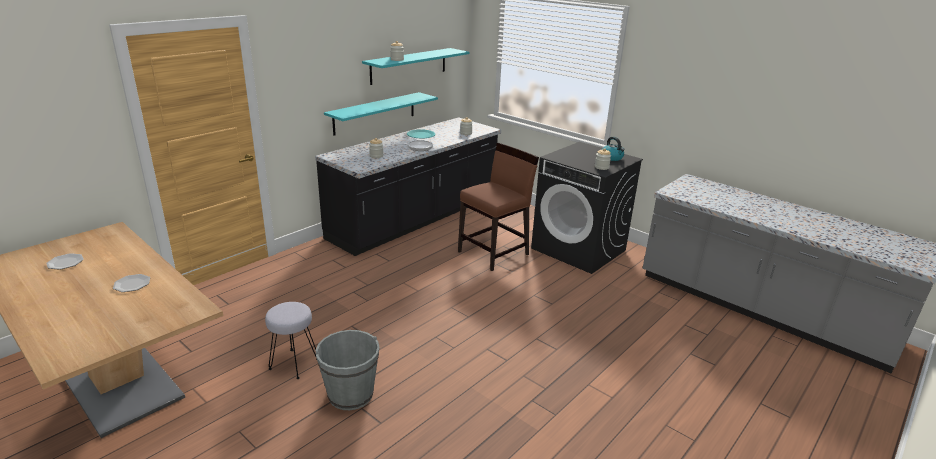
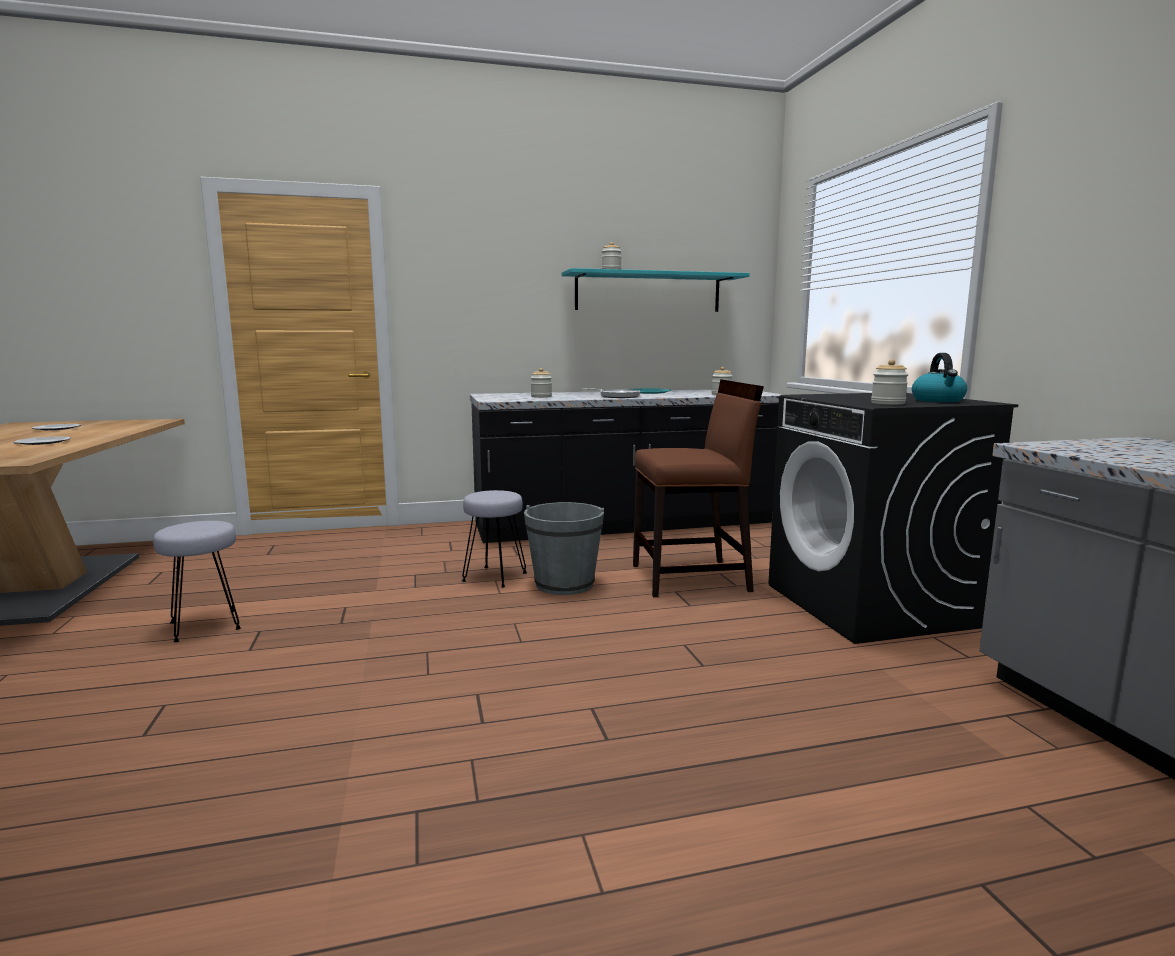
camera: 35 degrees right, 15 degrees down
(351, 394) = (187, 682): grey bucket -> grey bucket (564, 584)
(375, 113) = (582, 353): turquoise shelf -> none
(400, 280) = (495, 577): none -> grey stool

